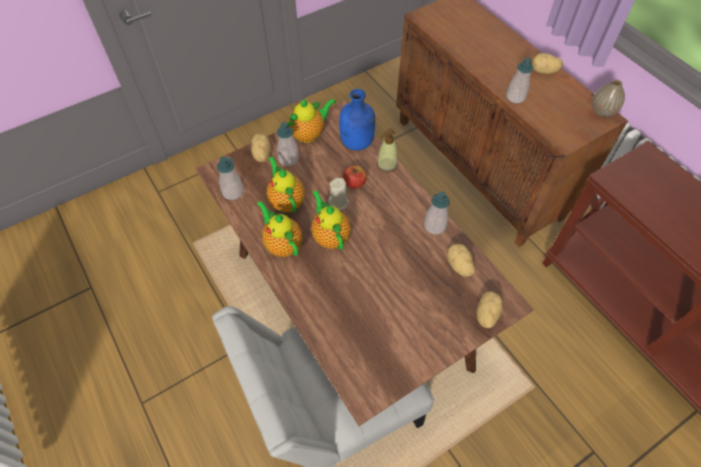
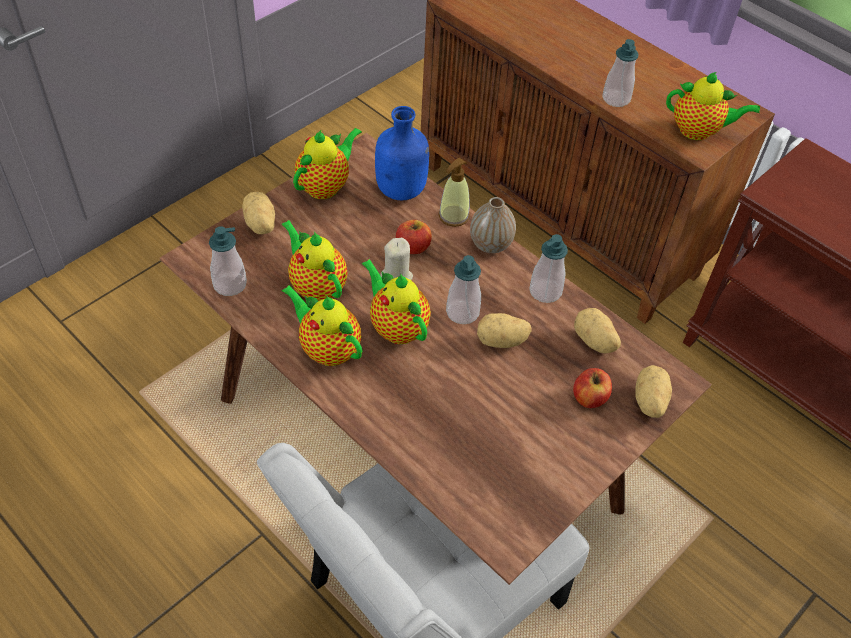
camera: 15 degrees left, 5 degrees down
(288, 159) = (303, 225): soap dispenser -> soap dispenser (462, 312)
(445, 305) = (589, 398): none -> apple
(544, 71) = (646, 60): potato -> potato (501, 341)
(568, 127) = (699, 131): none -> teapot
(602, 111) = (738, 105): vase -> vase (490, 244)

